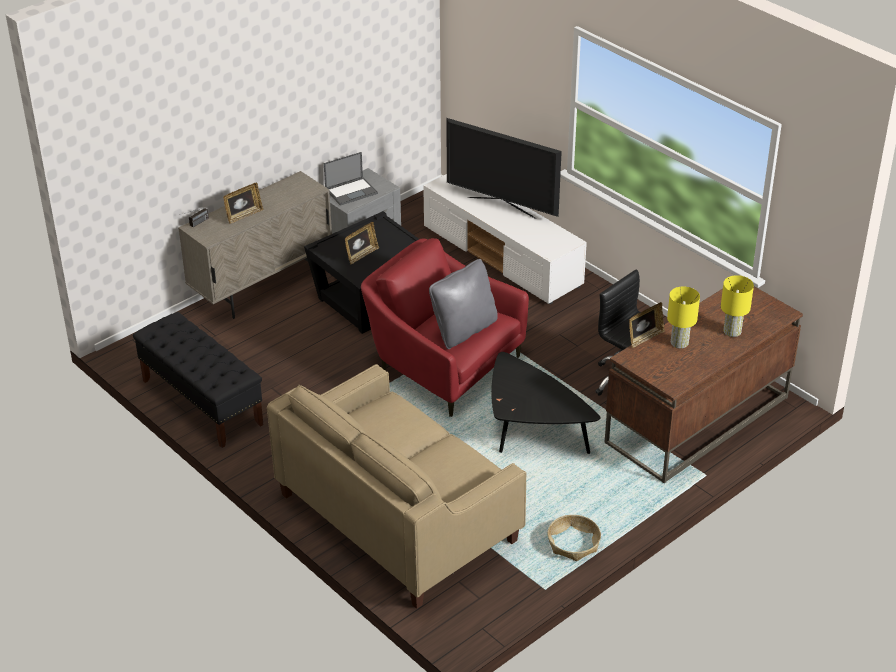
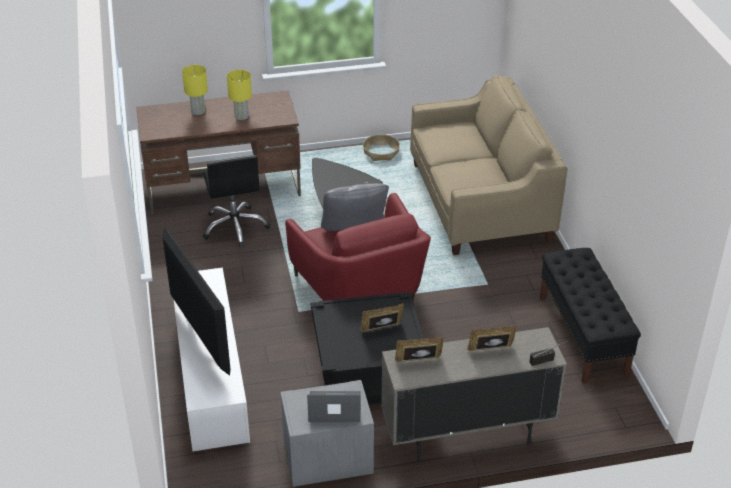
camera: 150 degrees left, 0 degrees up
(644, 338) = (260, 126): picture frame -> picture frame (418, 362)

